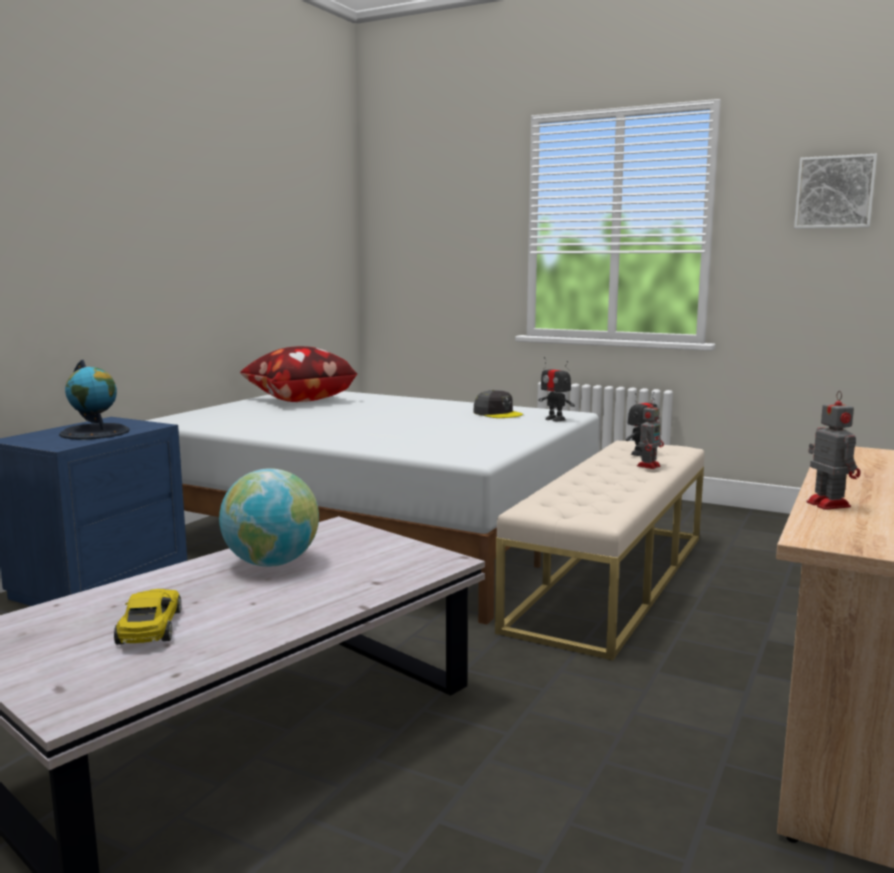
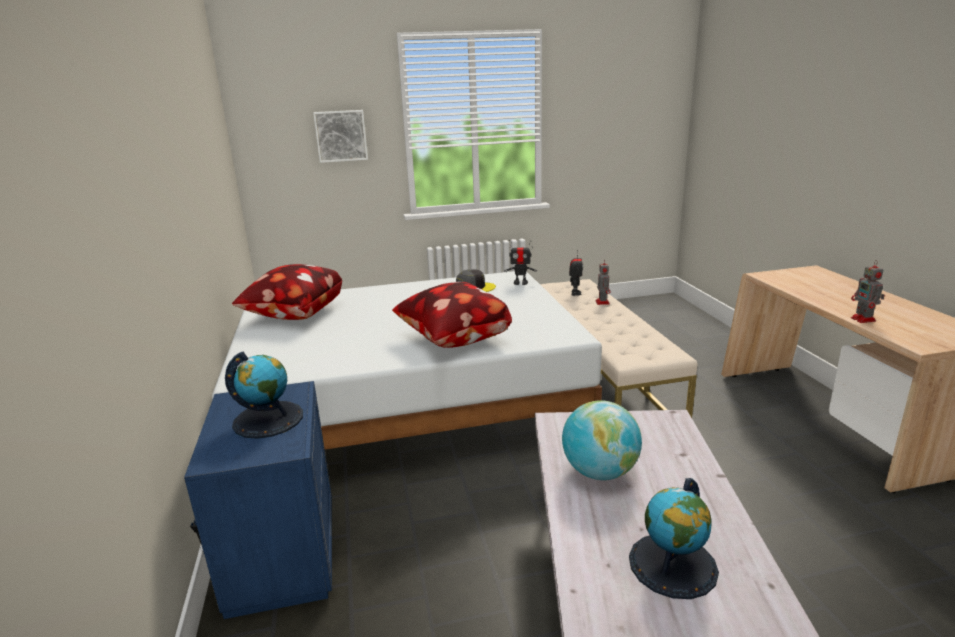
camera: 40 degrees left, 10 degrees up
(150, 628) = (673, 565): yellow toy car -> globe
(357, 437) = (453, 341): none -> pillow
(826, 504) = (864, 320): toy robot -> toy robot turned 135 degrees counterclockwise
(834, 192) = (613, 97): picture -> picture (341, 136)

